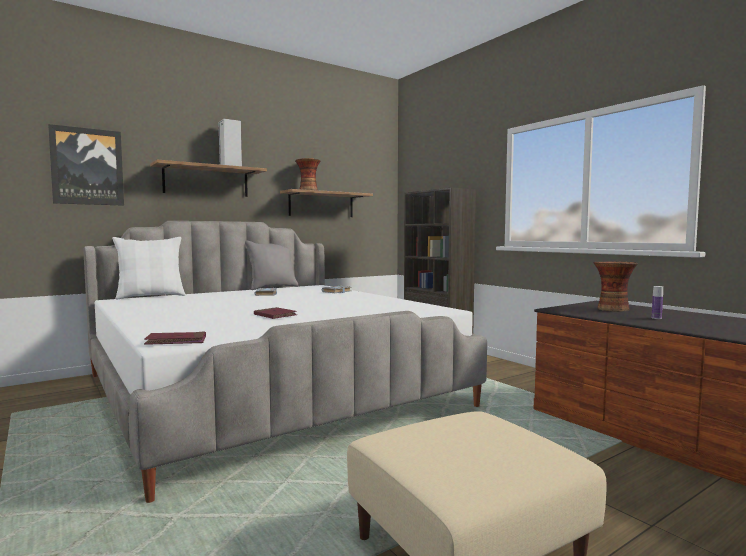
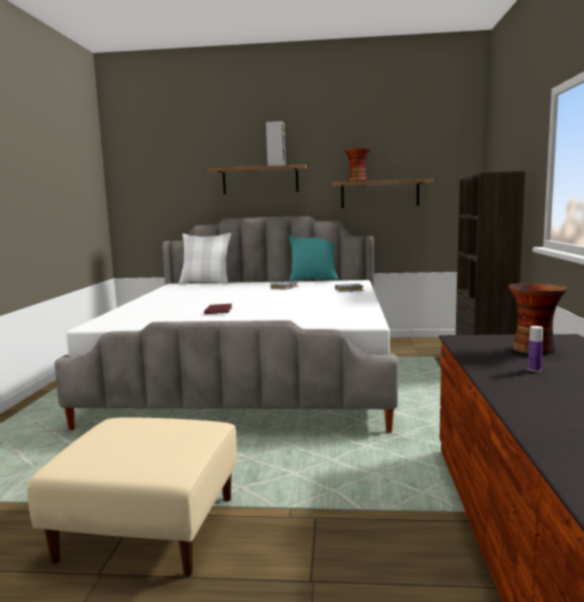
camera: 40 degrees right, 5 degrees up
(87, 166) = (169, 178): picture -> none
(176, 341) = (103, 325): red book -> none
(272, 287) = (313, 280): grey pillow -> turquoise pillow

